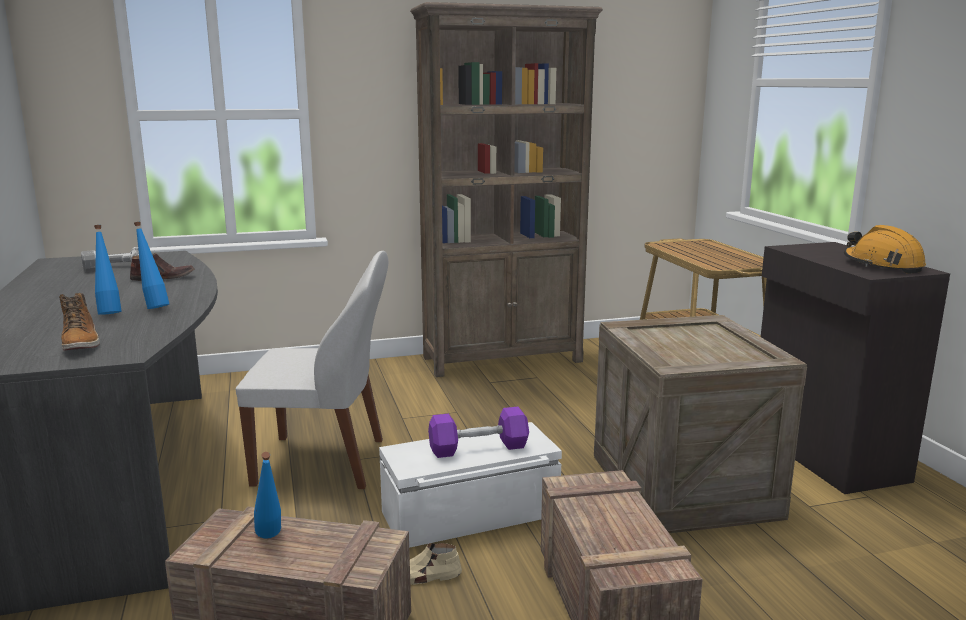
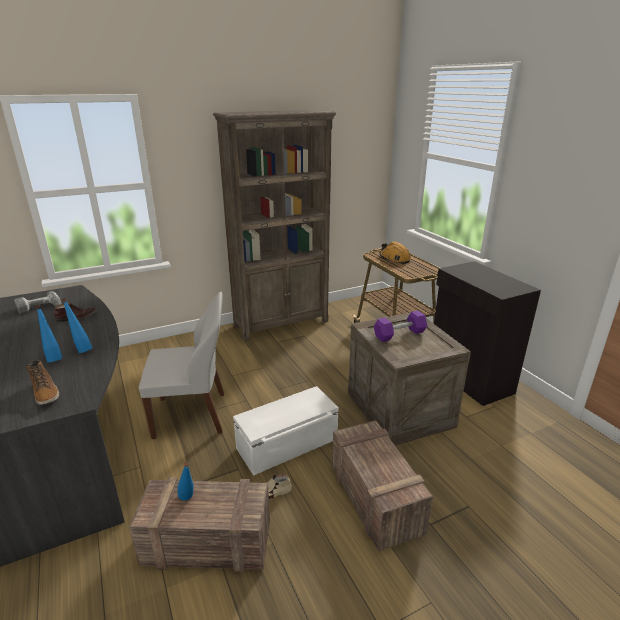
camera: 10 degrees left, 10 degrees up
(478, 448) = (291, 410): purple dumbbell -> purple dumbbell (399, 334)
(882, 265) = (505, 284): orange hard hat -> orange hard hat (394, 258)

